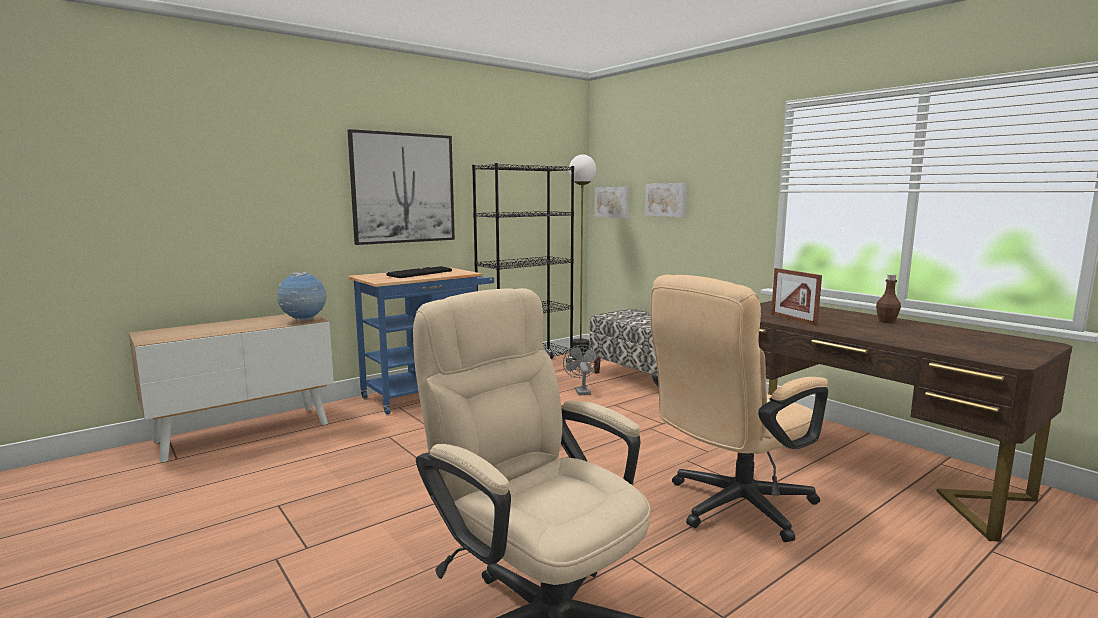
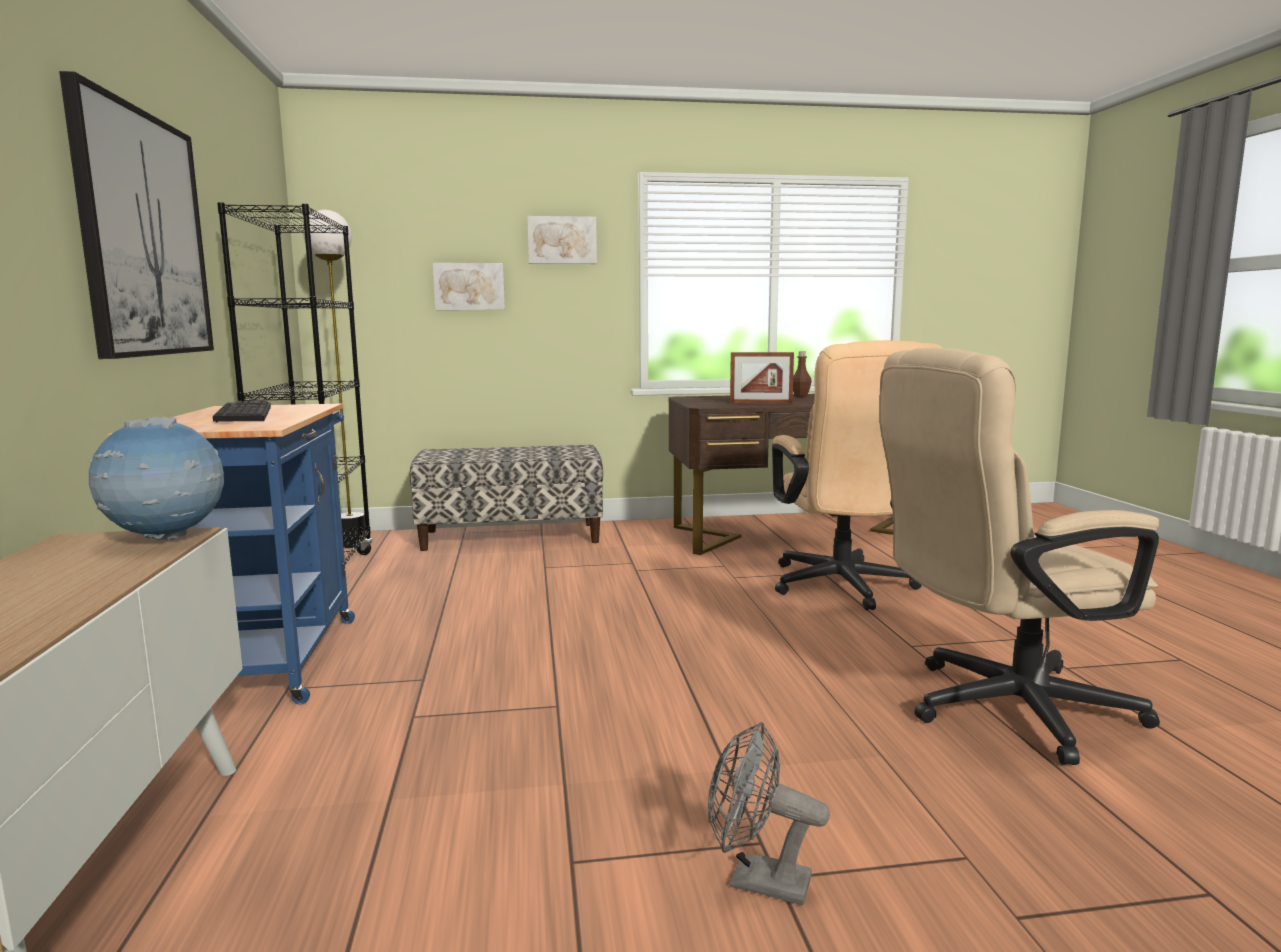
camera: 60 degrees left, 0 degrees up
(581, 390) = (469, 570): grey fan -> grey fan (757, 881)
(613, 202) = (359, 291): picture -> picture (562, 240)

